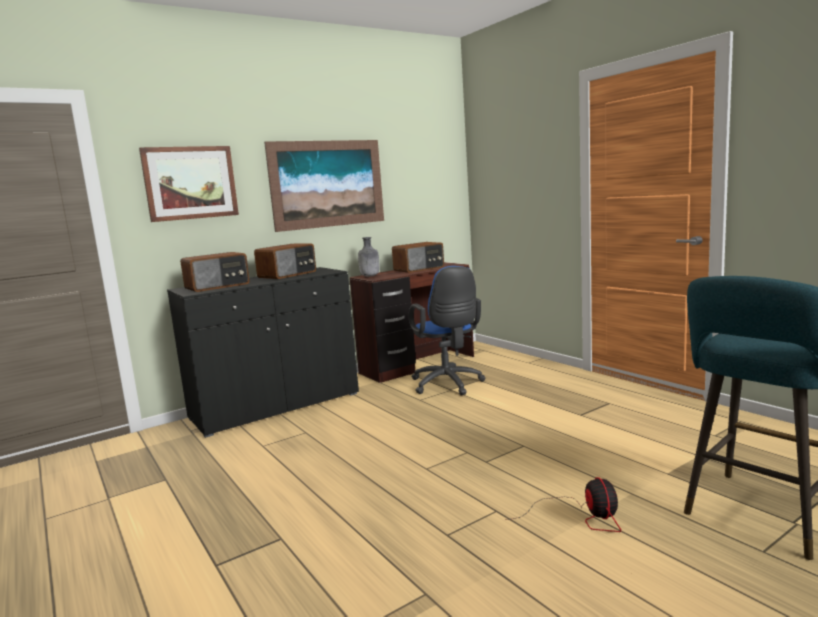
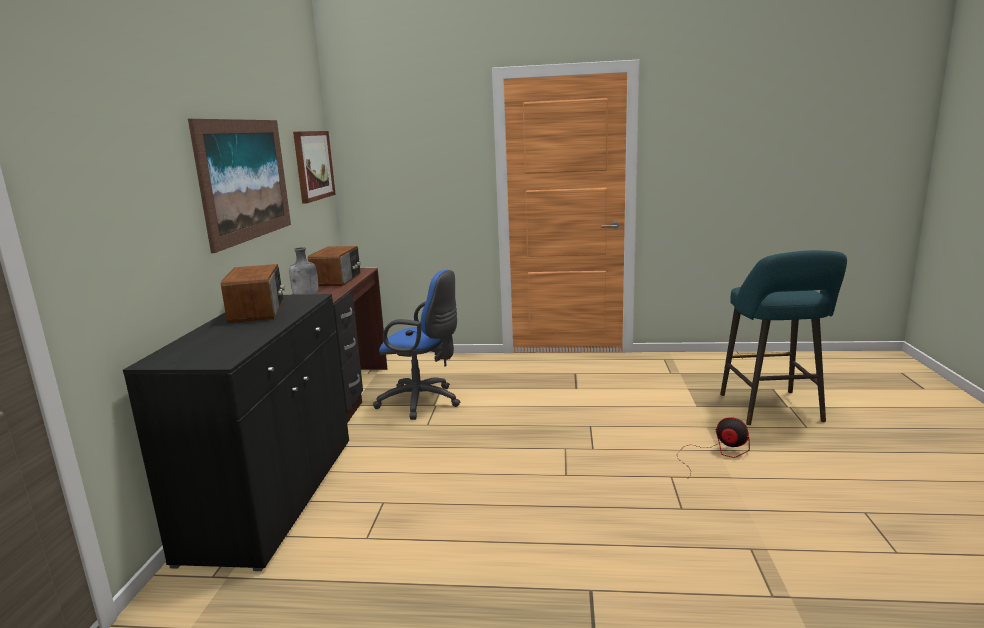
camera: 50 degrees left, 5 degrees up
(190, 183) = (122, 185): picture -> picture (313, 165)
(218, 286) = (216, 345): radio -> none

